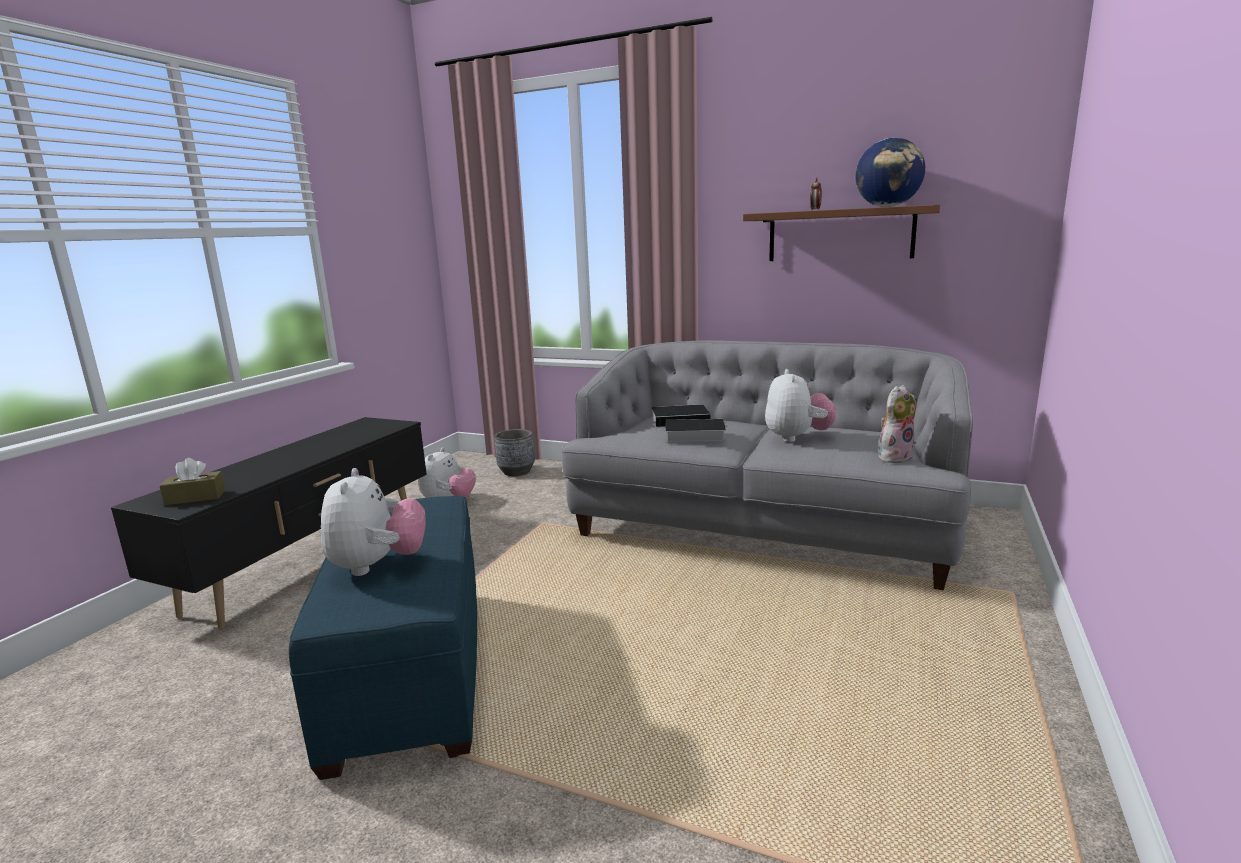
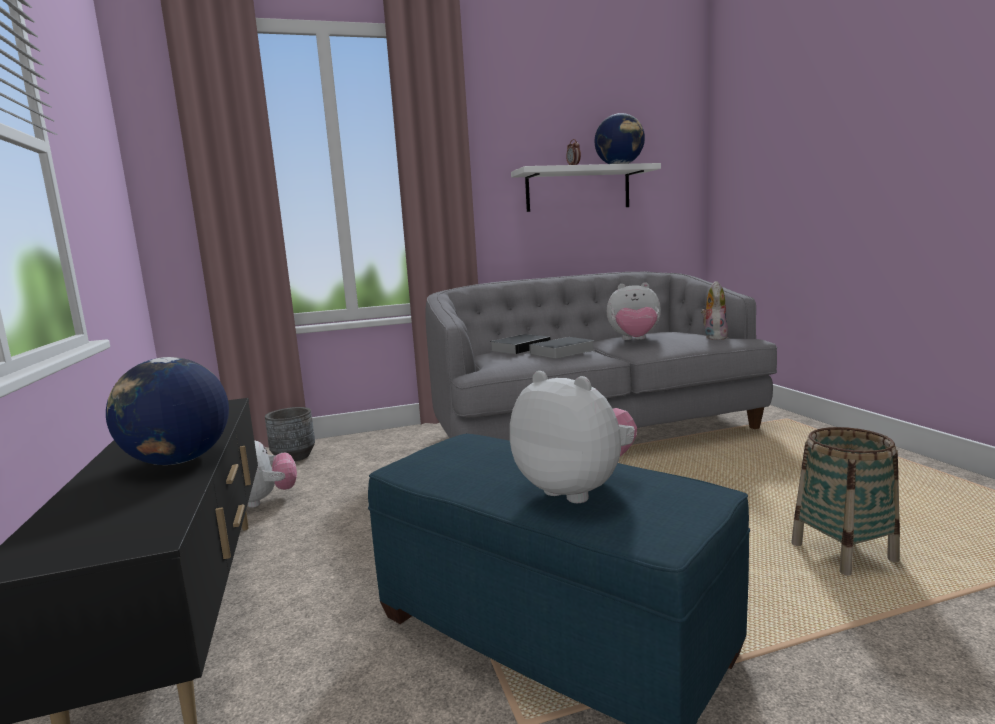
camera: 40 degrees left, 5 degrees down
(195, 497) = (125, 525): brown tissue box -> none
(288, 464) = (178, 461): none -> globe
(711, 744) = (843, 553): none -> basket
(797, 438) = (634, 340): plush toy -> plush toy turned 135 degrees clockwise
(840, 235) = (578, 189): brown shelf -> white shelf

